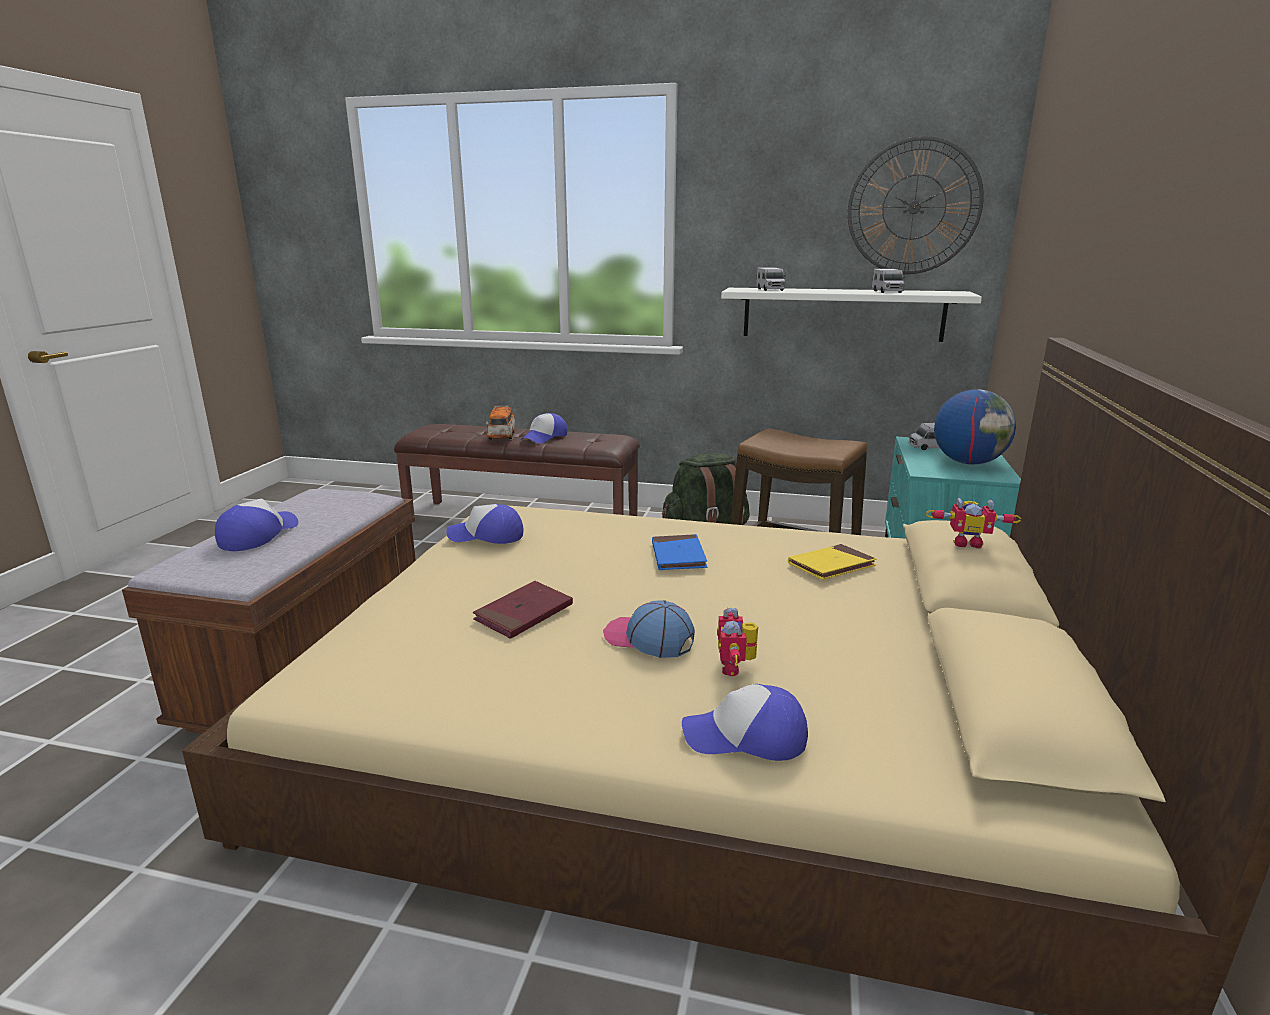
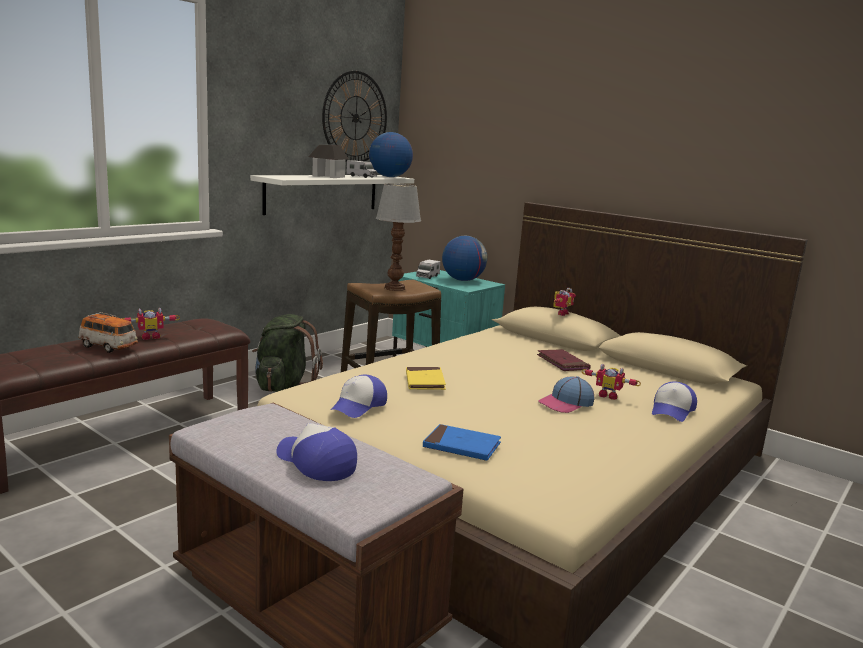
camera: 65 degrees left, 5 degrees down
(524, 613) = (505, 424): red book -> red book (562, 363)
(544, 437) = (150, 337): cap -> toy robot
(678, 556) = (462, 370): blue book -> blue book (461, 446)
(770, 289) = (296, 177): toy truck -> none
(794, 444) = (394, 288): none -> table lamp
(827, 290) = (328, 176): none -> toy house
(831, 566) = (511, 348): yellow book -> yellow book (424, 381)
(943, 293) = (389, 177): none -> globe

